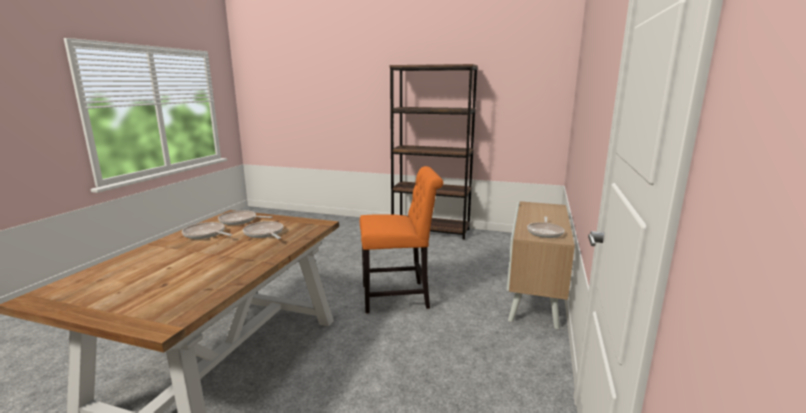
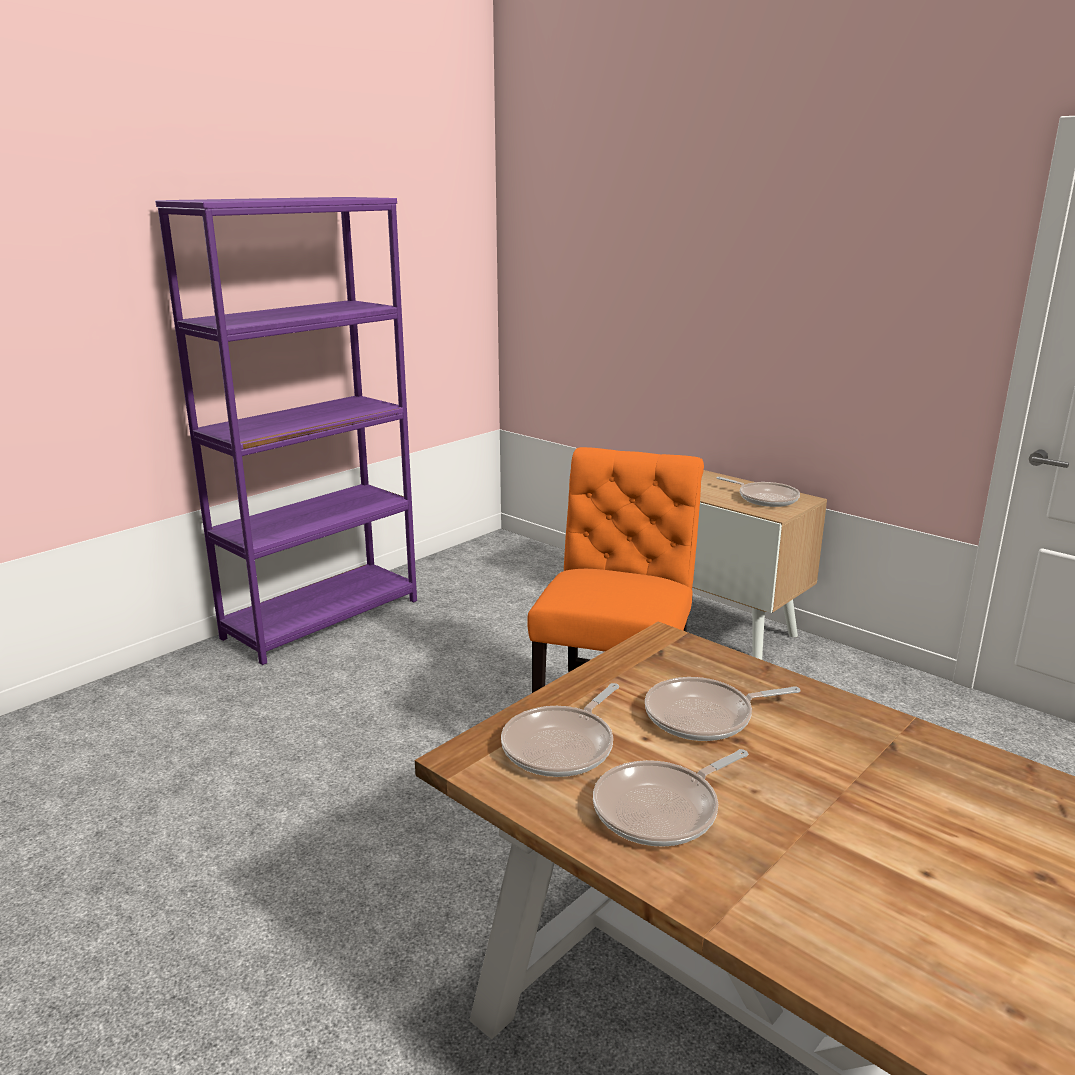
camera: 65 degrees left, 5 degrees up
(431, 230) = (323, 618): brown bookcase -> purple bookcase

